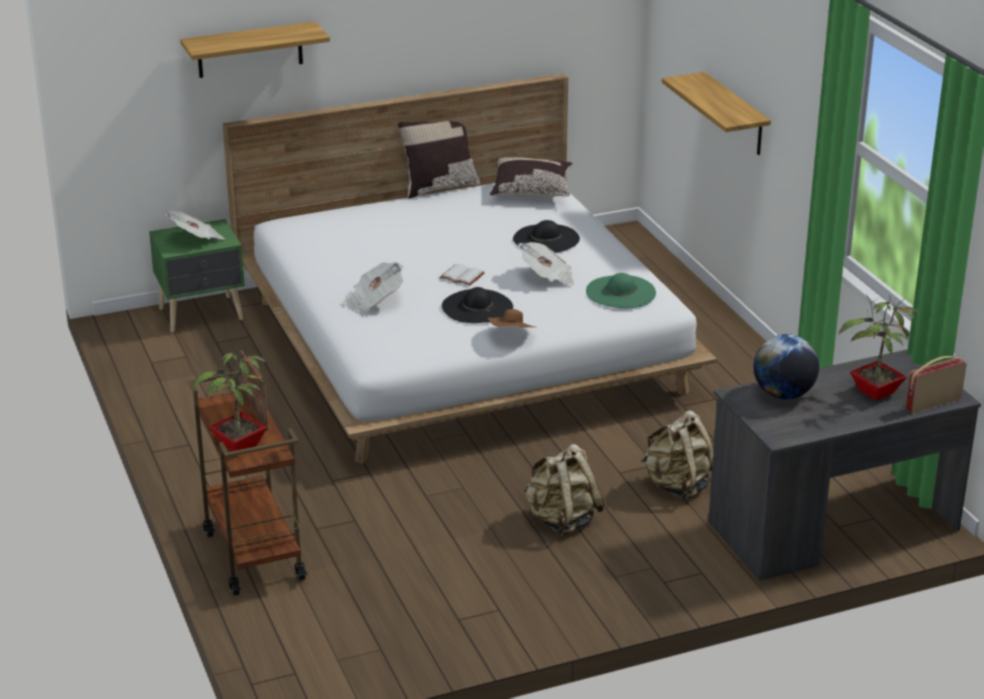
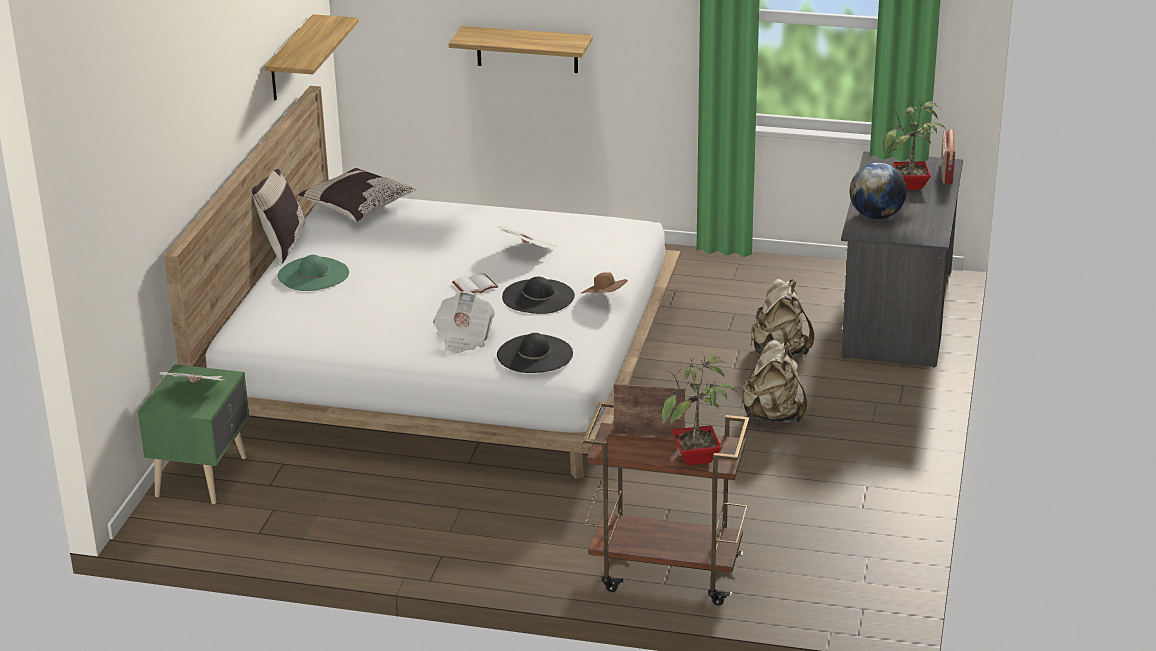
camera: 55 degrees left, 0 degrees up
(250, 50) = (162, 163): shelf -> shelf (291, 59)
(546, 239) = (459, 230): black hat -> black hat (535, 354)
(621, 292) = (594, 232): green hat -> green hat (313, 274)

